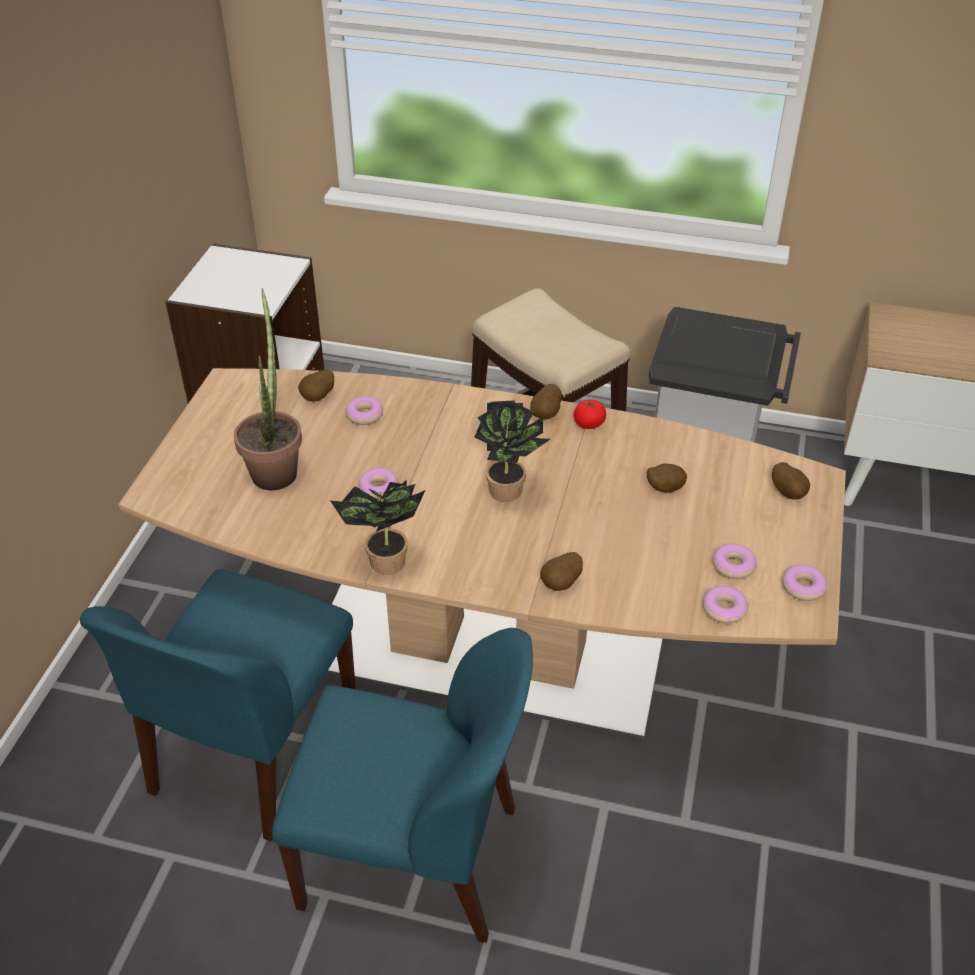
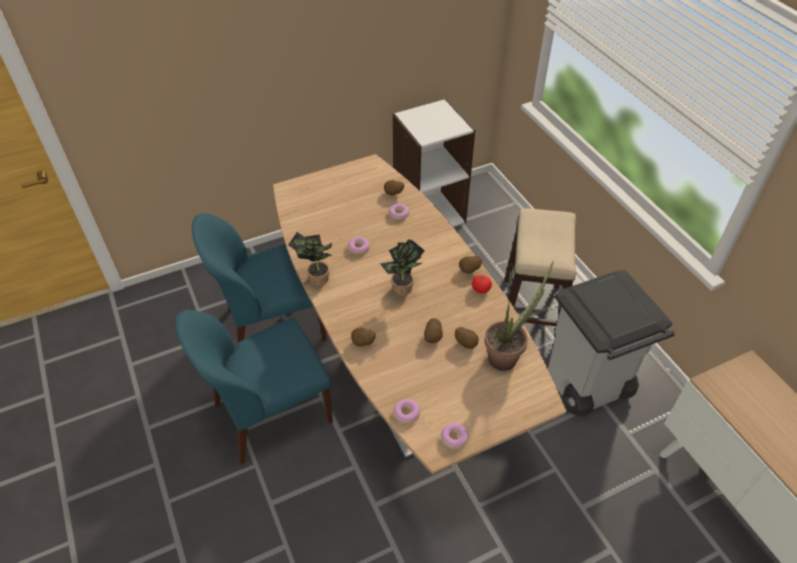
camera: 50 degrees right, 5 degrees up
(275, 468) = (337, 210): potted plant -> potted plant (507, 355)
(415, 858) = (270, 414): blue chair -> blue chair turned 90 degrees clockwise
(733, 566) = (440, 401): donut -> none
(788, 493) = (519, 395): potato -> potato (433, 337)

